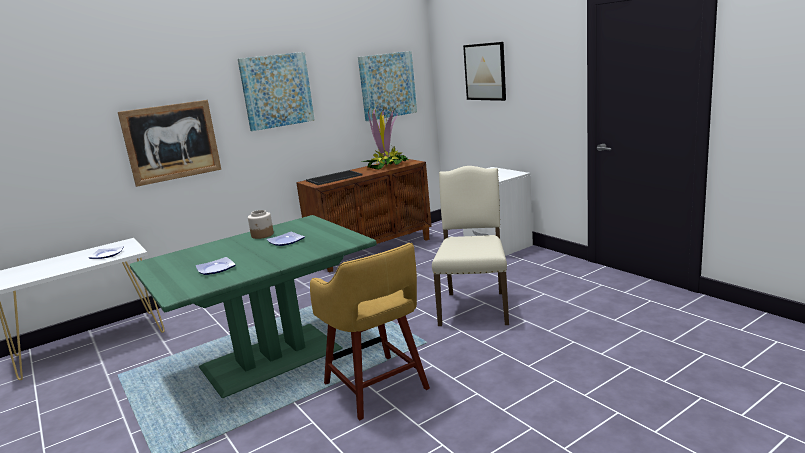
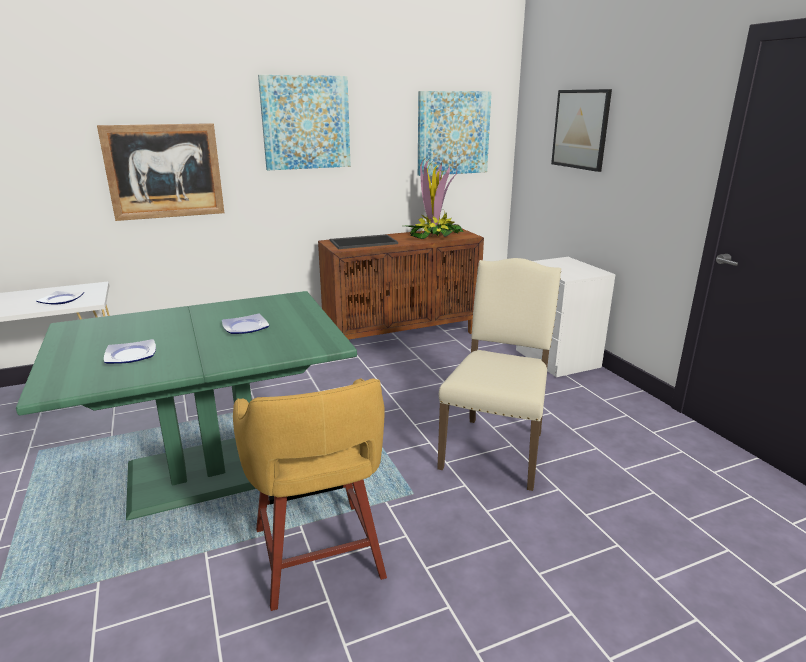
camera: 10 degrees right, 5 degrees up
(262, 235) = (226, 311): jar -> none

